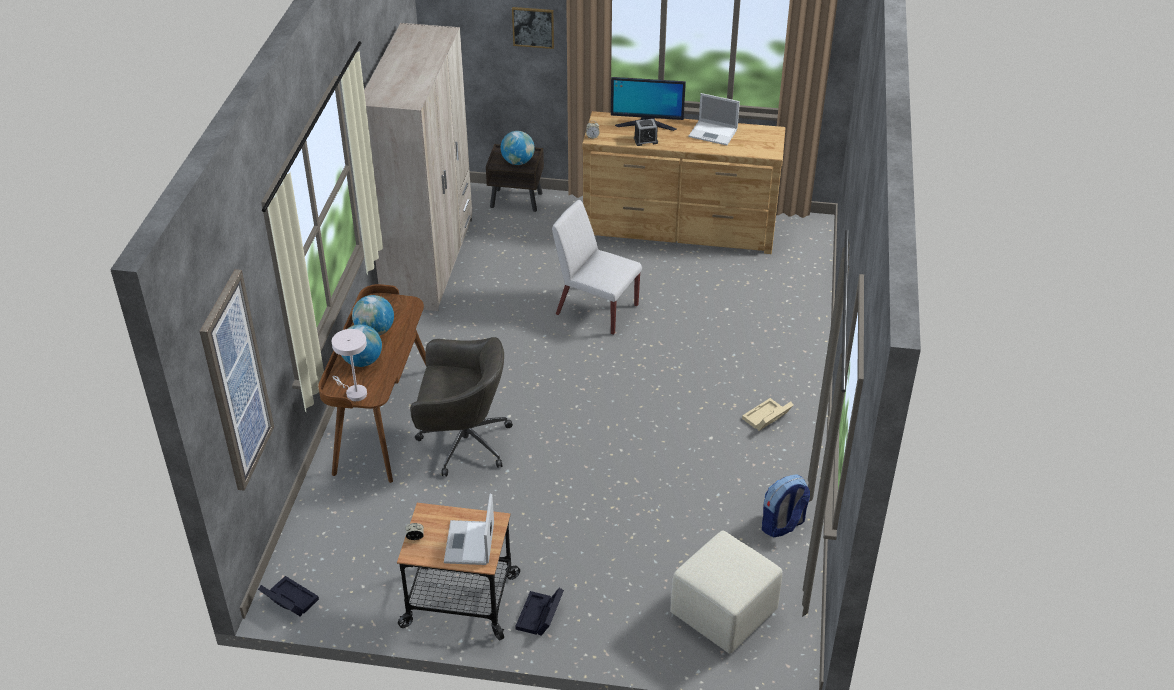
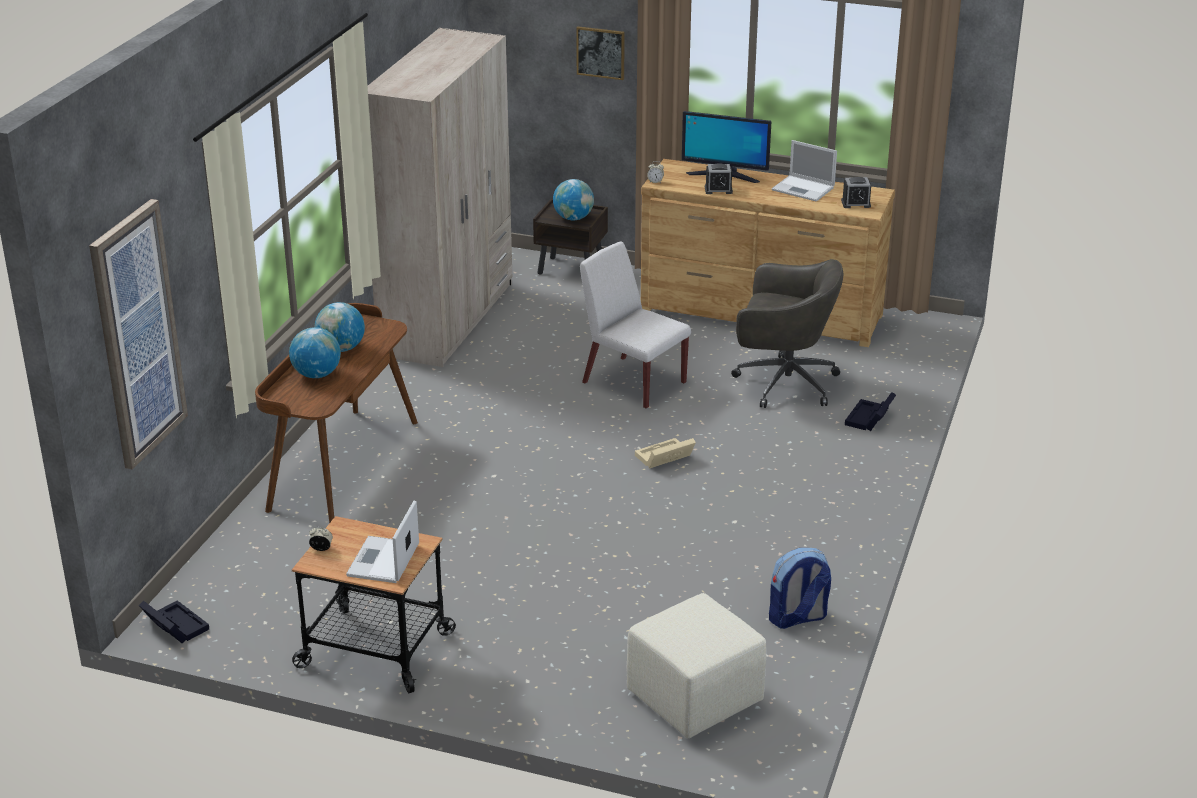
camera: 10 degrees right, 10 degrees down
(354, 392) = (296, 402): white table lamp -> none
(462, 442) = (429, 496): grey office chair -> grey office chair (783, 383)
(539, 617) = (465, 676): black storage box -> black storage box (869, 419)
(759, 145) = (856, 203): none -> alarm clock
(766, 418) = (810, 509): beige storage box -> beige storage box (663, 458)

